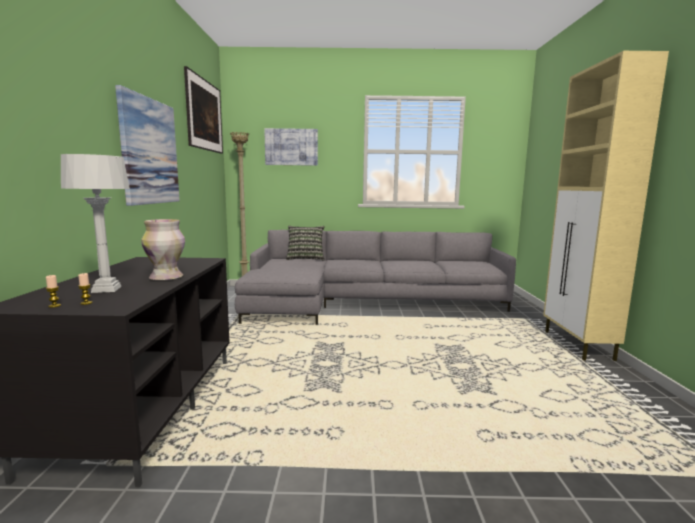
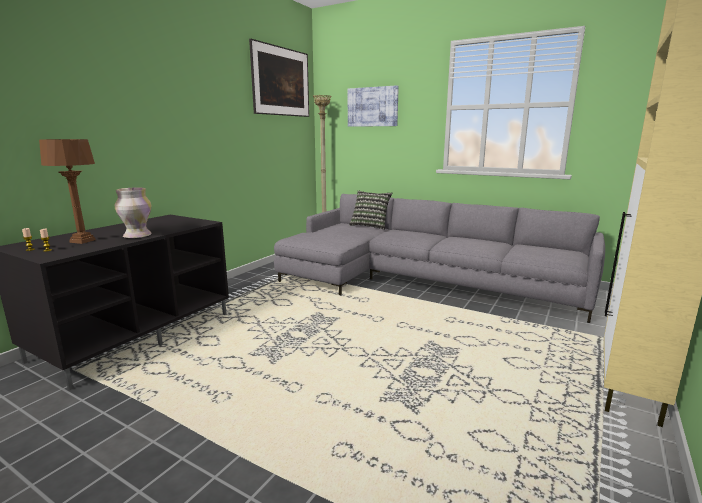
camera: 30 degrees right, 5 degrees up
(107, 289) = (83, 241): grey table lamp -> brown table lamp
(149, 151) = (195, 124): picture -> none

